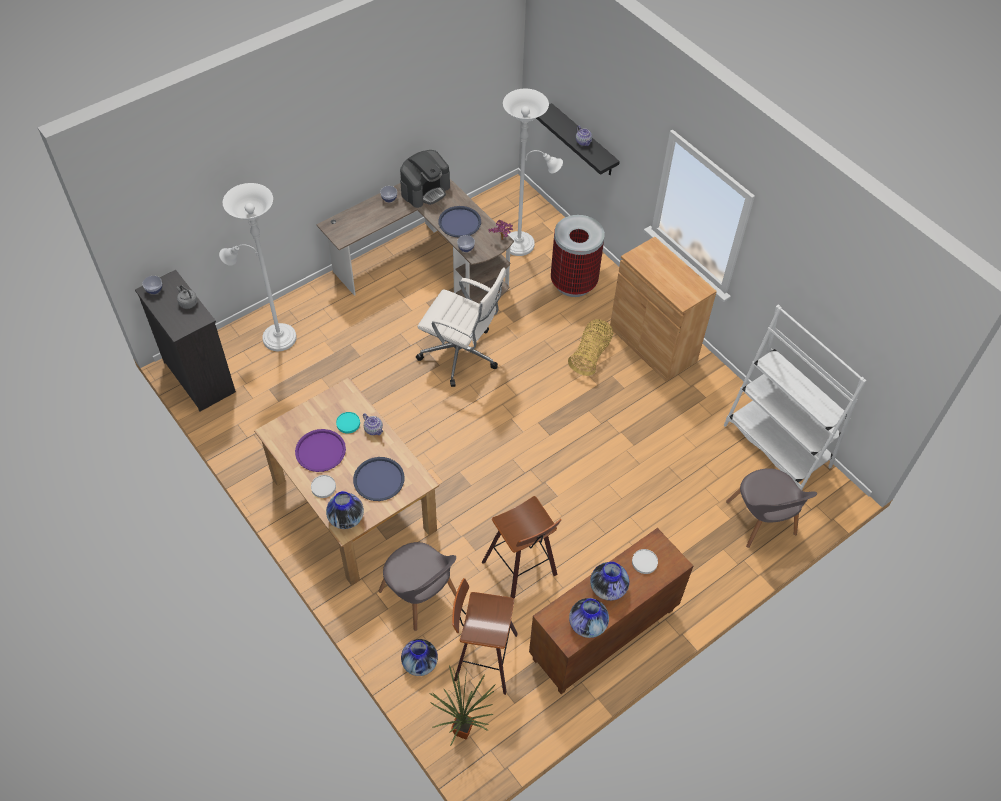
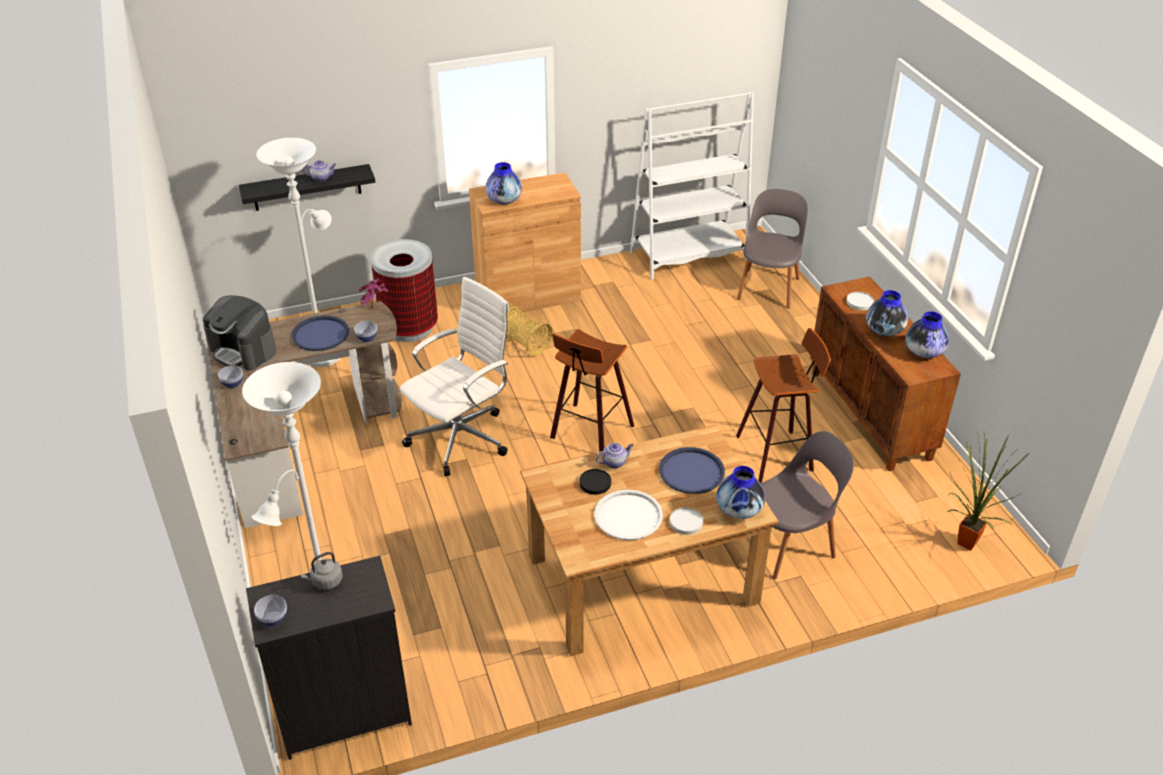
camera: 70 degrees left, 15 degrees down
(320, 451) = (628, 516): purple tray -> white tray
(348, 423) = (595, 483): turquoise plate -> black plate
(420, 663) = (877, 561): vase -> vase (504, 200)
(425, 190) = (243, 350): coffee machine -> coffee machine turned 150 degrees clockwise
(483, 658) = (881, 508): stool -> stool (589, 432)
(762, 521) = (769, 287): grey chair -> grey chair turned 75 degrees counterclockwise

